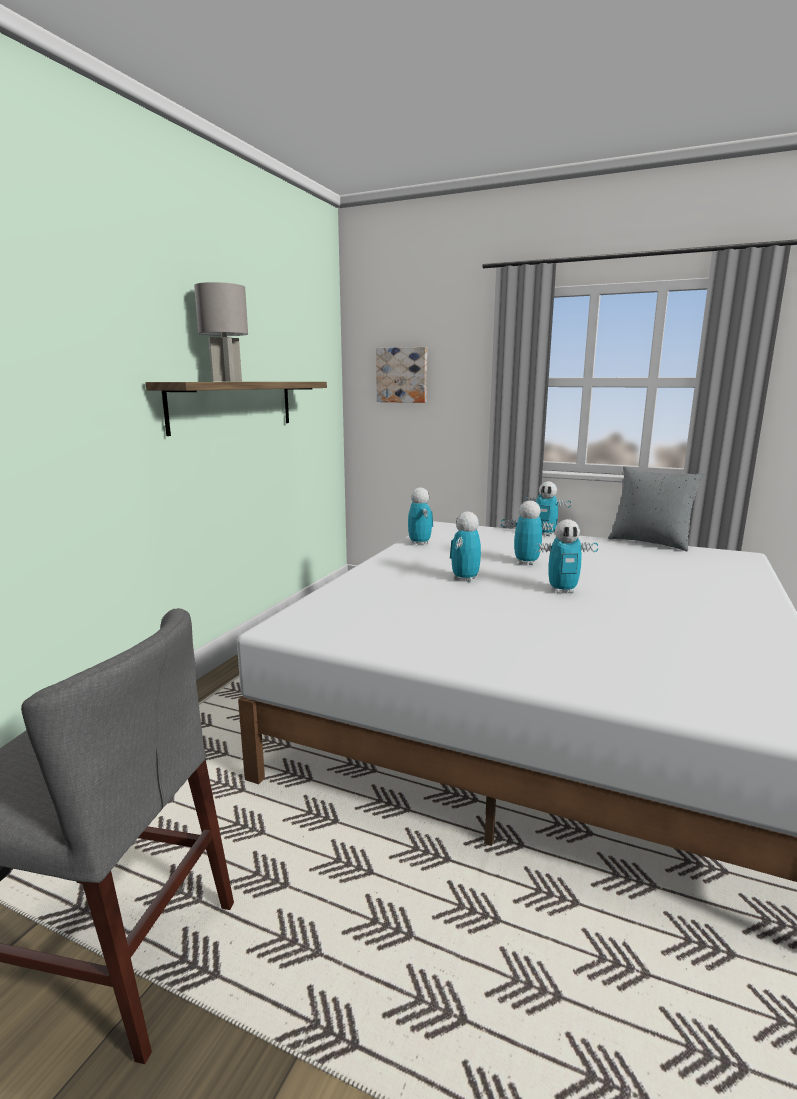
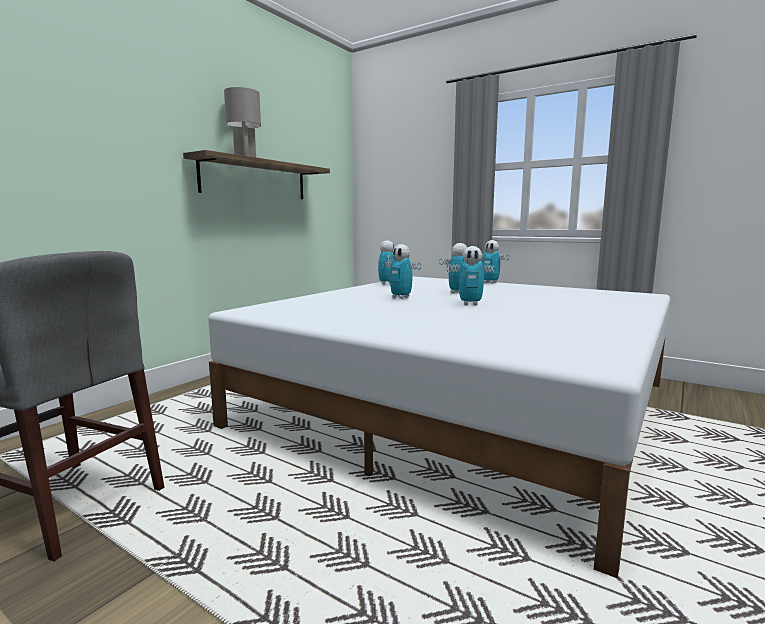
camera: 10 degrees right, 5 degrees down
(402, 375) = (393, 168): picture -> none
(465, 579) = (401, 297): toy robot -> toy robot turned 90 degrees counterclockwise
(650, 542) = (573, 287): grey pillow -> none

